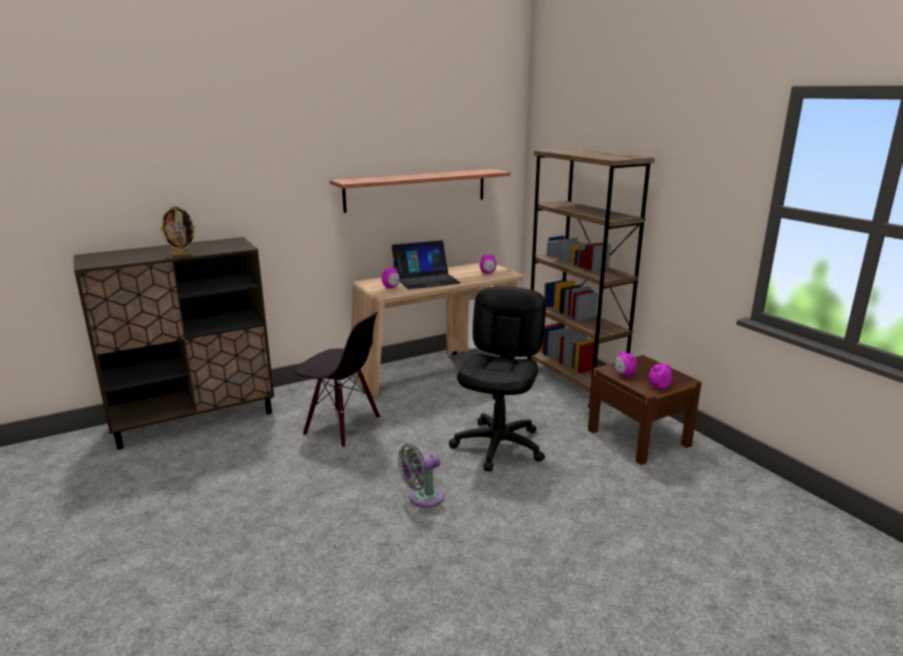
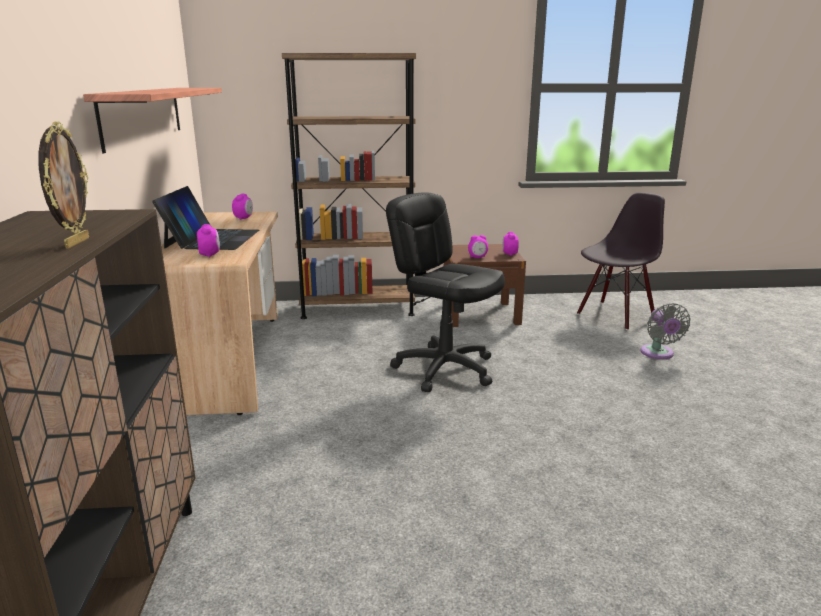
camera: 65 degrees left, 0 degrees up
(342, 427) = (308, 452): black chair -> black chair (615, 315)
(422, 498) = (516, 429): grey fan -> grey fan (658, 354)

